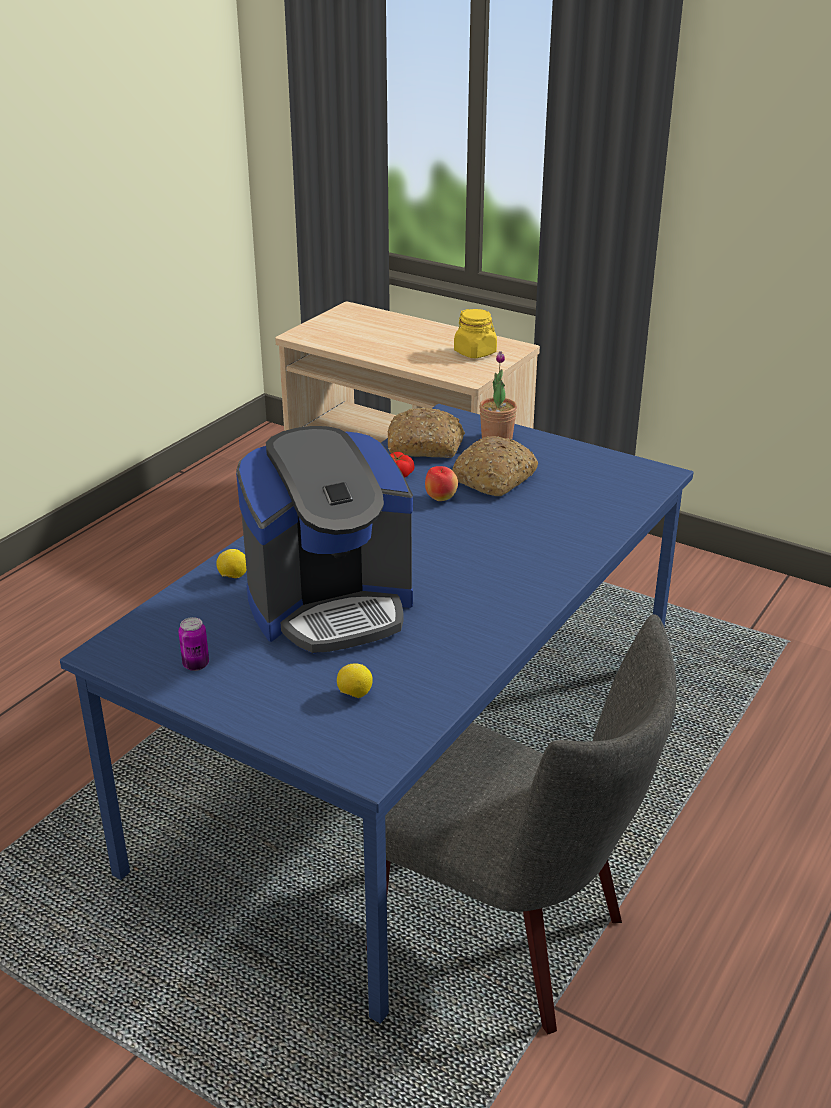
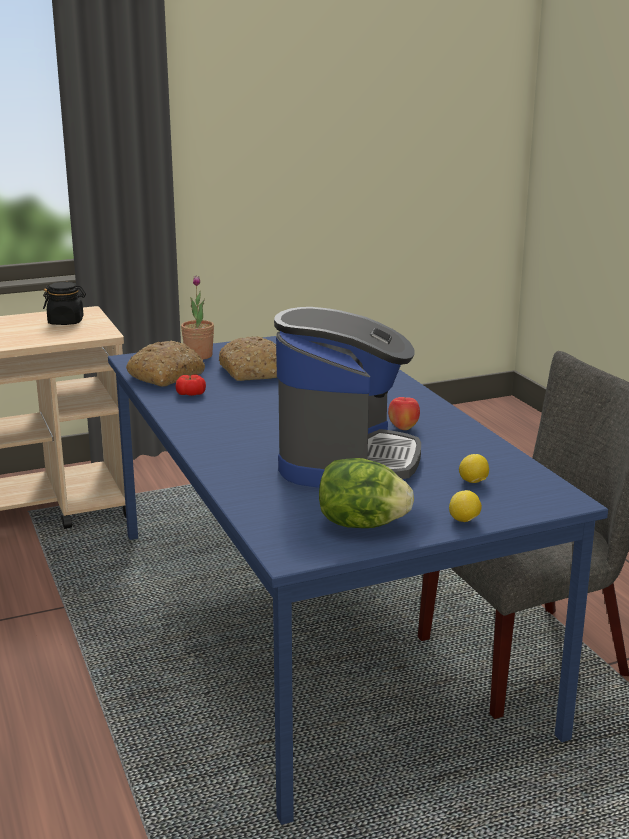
camera: 55 degrees left, 10 degrees down
(196, 665) = (361, 524): can -> lettuce
(233, 577) = (249, 481): lemon -> lemon (464, 521)
(441, 498) = (252, 392): apple -> apple (403, 428)
(475, 353) = (66, 322): yellow jar -> black jar

